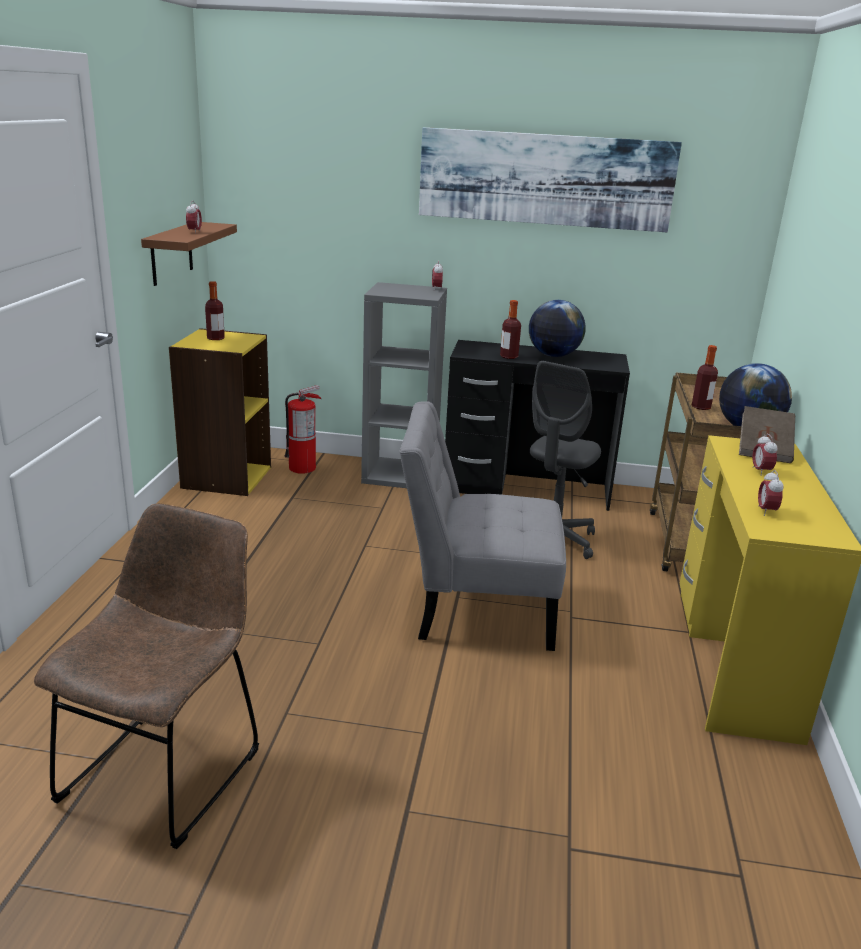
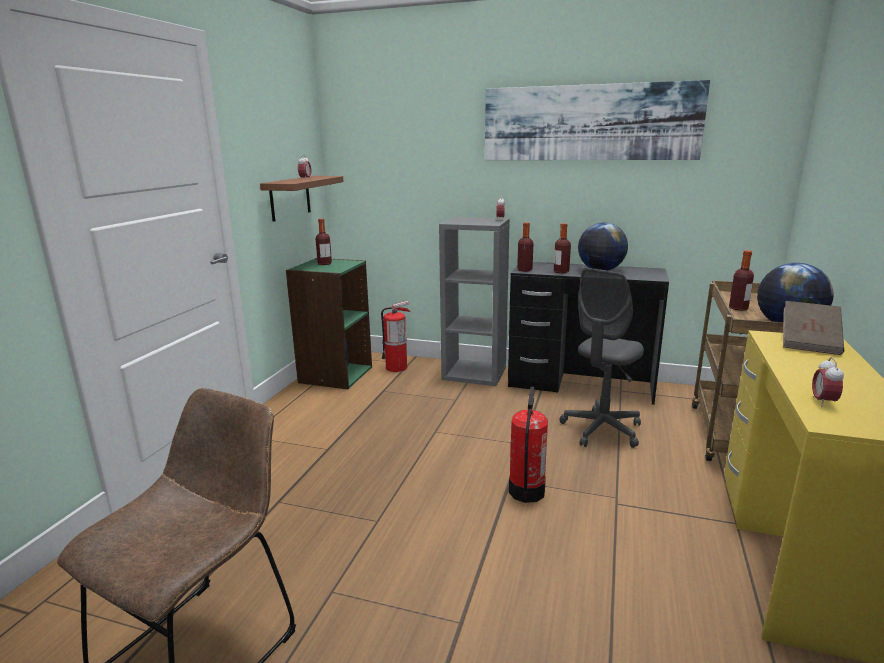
camera: 10 degrees right, 5 degrees down
(226, 477) = (335, 374): yellow bookcase -> green bookcase
(466, 353) = (524, 270): none -> bottle
(476, 608) = (526, 492): grey chair -> fire extinguisher
(761, 471) = (809, 362): alarm clock -> none

